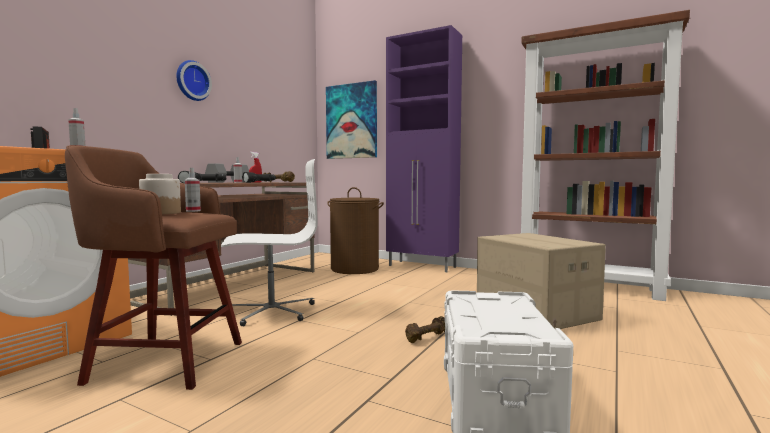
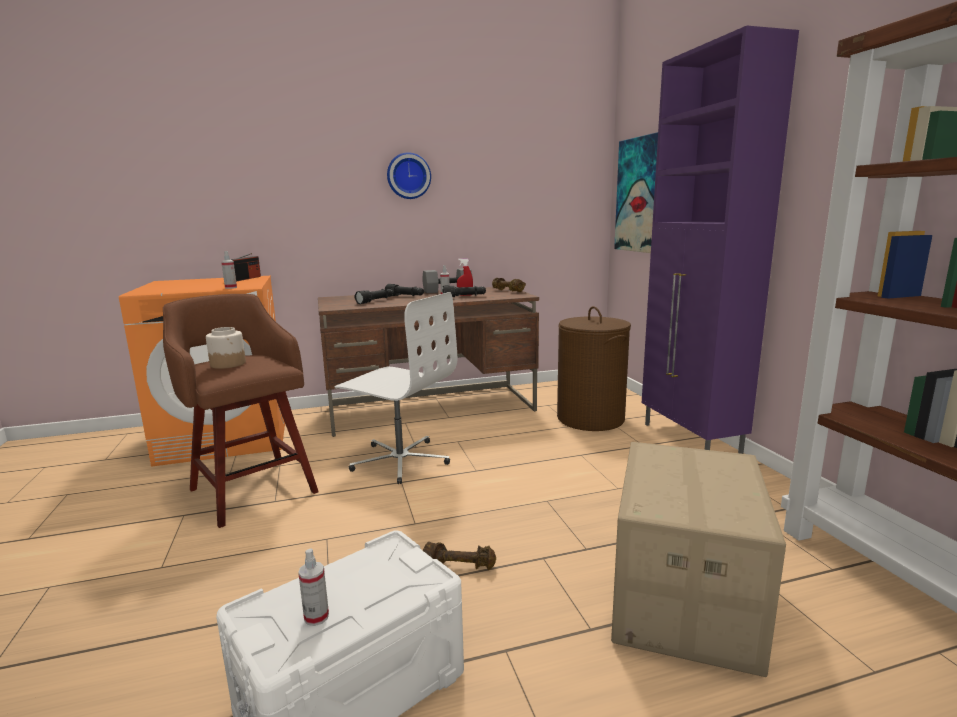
camera: 45 degrees right, 10 degrees up
(193, 211) = (266, 360): spray bottle -> spray bottle (316, 617)

